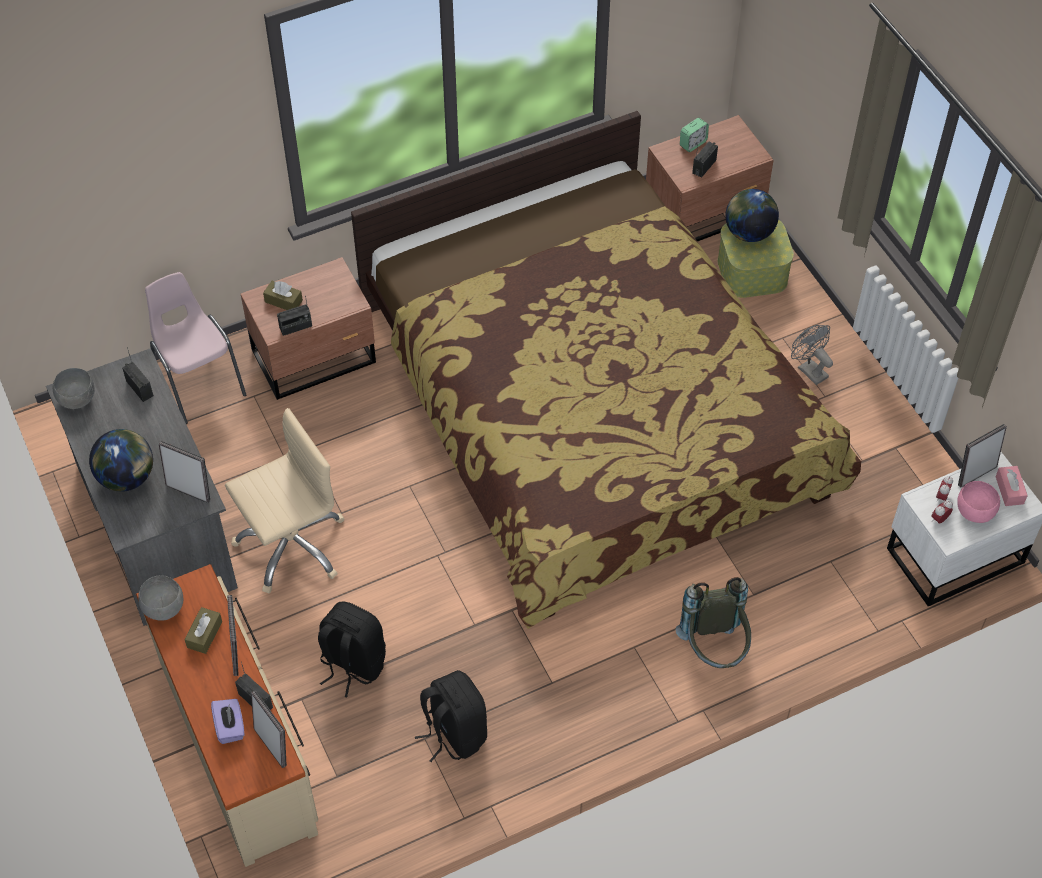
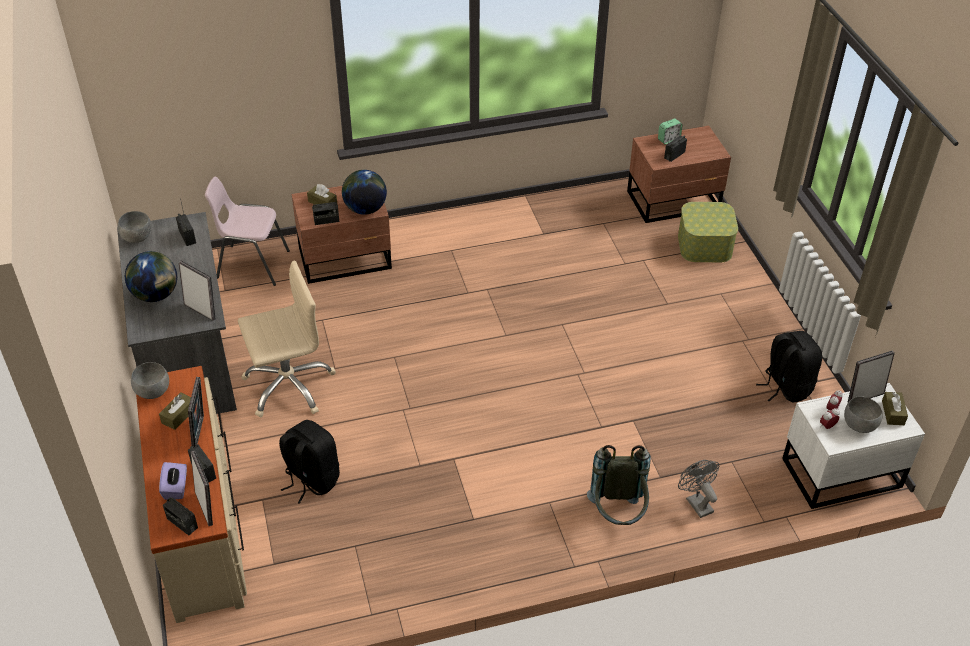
camera: 10 degrees right, 10 degrees down
(199, 382) = (252, 264): pink chair -> pink chair turned 60 degrees counterclockwise
(251, 769) = (182, 523): none -> radio
(454, 733) = (380, 545): black backpack -> black backpack (785, 386)
(593, 408) = (555, 322): bed -> none
(748, 233) = (704, 211): globe -> globe (365, 209)
(809, 370) = (738, 318): grey fan -> grey fan (696, 502)
(973, 512) = (858, 425): pink bowl -> grey bowl
(1009, 490) = (893, 413): pink tissue box -> brown tissue box

